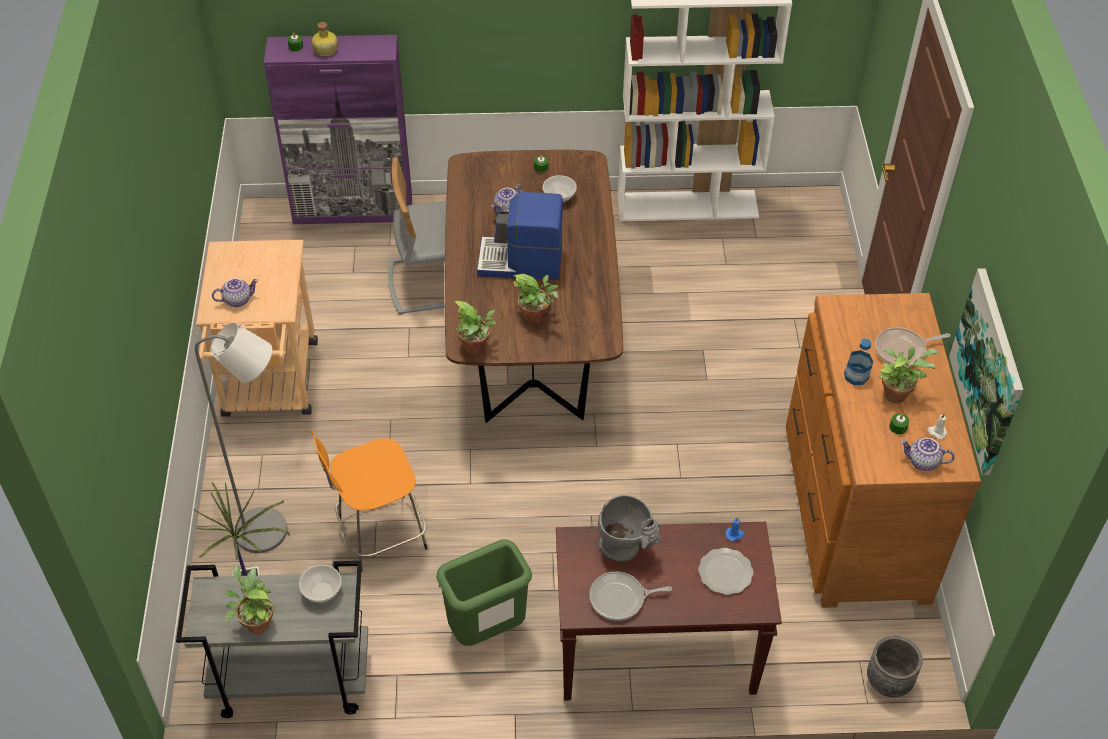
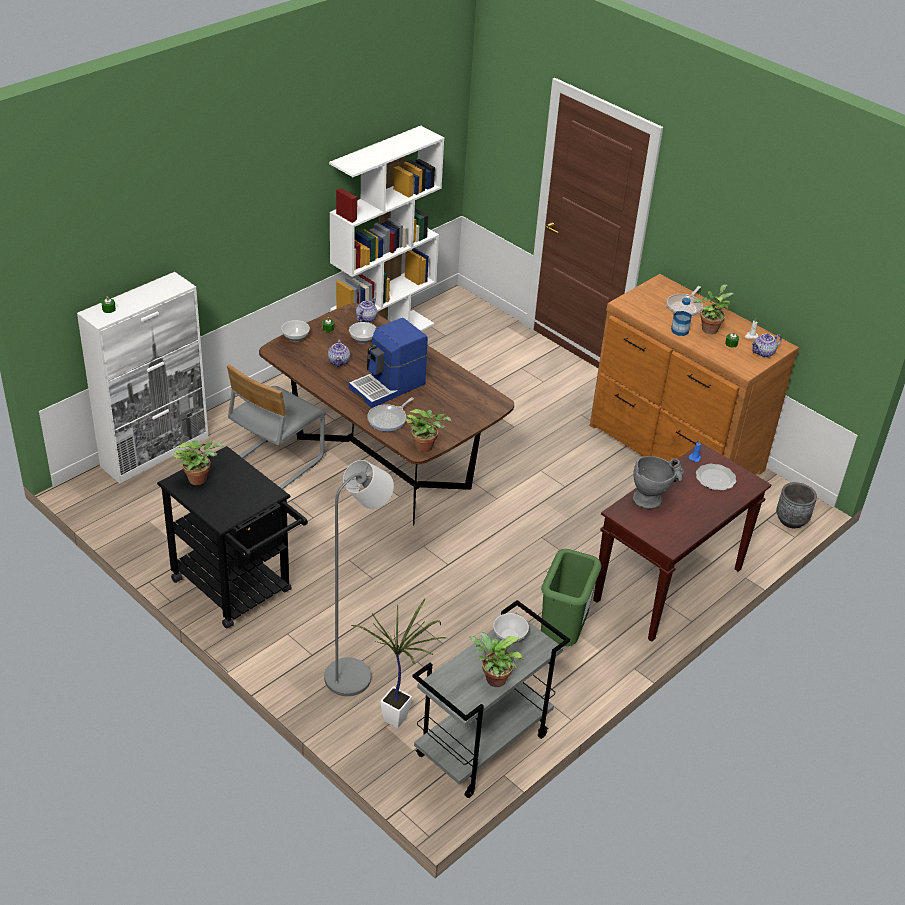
camera: 45 degrees left, 10 degrees down
(238, 299) = (231, 504): teapot -> teapot (366, 318)
(270, 387) = (238, 590): beige cart -> black cart
(325, 50) = (135, 302): bottle -> none
(353, 210) = (155, 451): purple cabinet -> white cabinet
(379, 534) = (428, 628): orange stool -> none
(498, 161) = (295, 338): none -> bowl
(536, 317) = (439, 410): potted plant -> potted plant (200, 478)
(620, 599) = (682, 525): frying pan -> frying pan (388, 419)
(989, 371) = (771, 276): picture -> none

